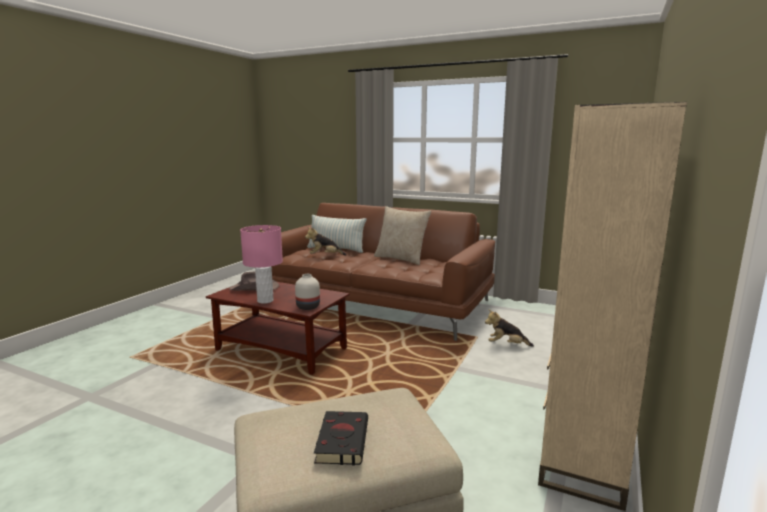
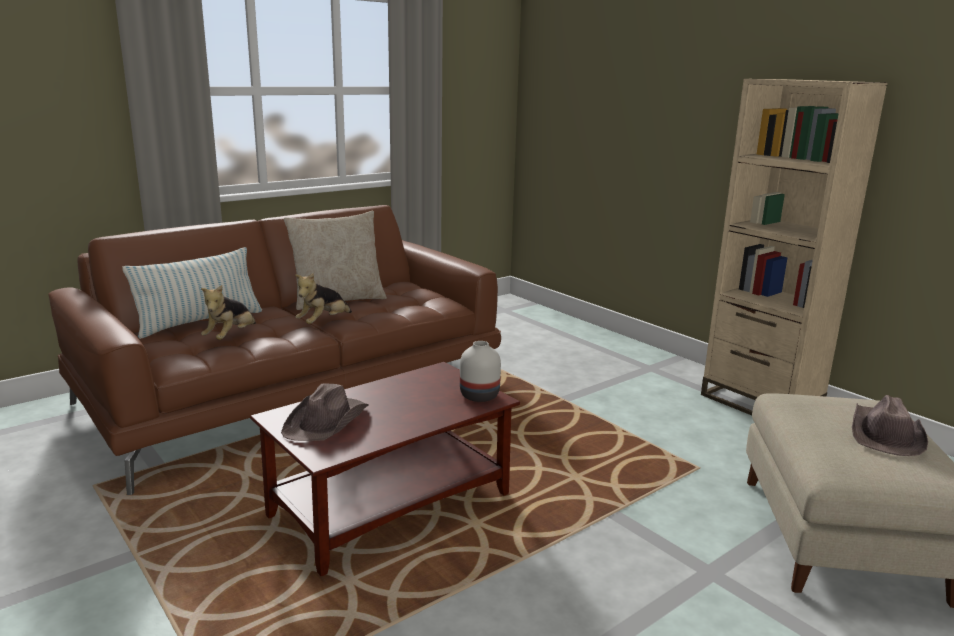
camera: 65 degrees left, 5 degrees up
(265, 300) = (412, 421): pink table lamp -> none
(342, 440) = (885, 434): black book -> brown hat
(506, 345) = (528, 359): plush toy -> plush toy (323, 322)

